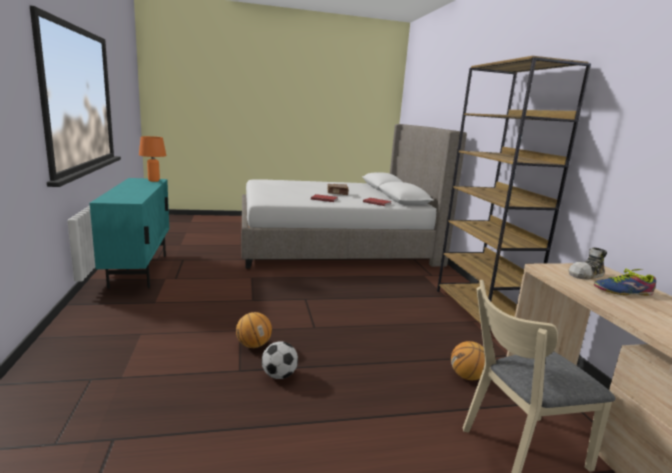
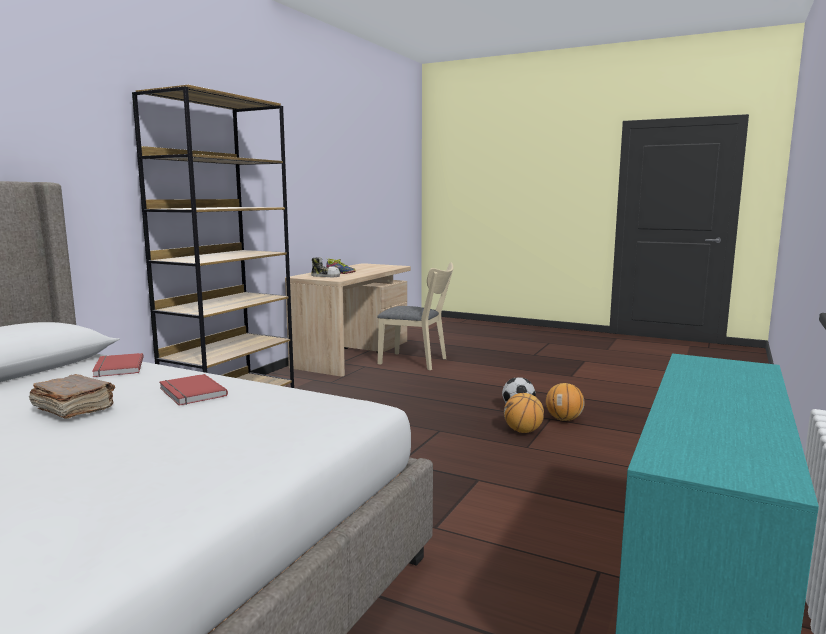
camera: 140 degrees left, 5 degrees down
(153, 181) = (681, 451): orange table lamp -> none
(467, 377) = (375, 380): basketball -> basketball (564, 419)

